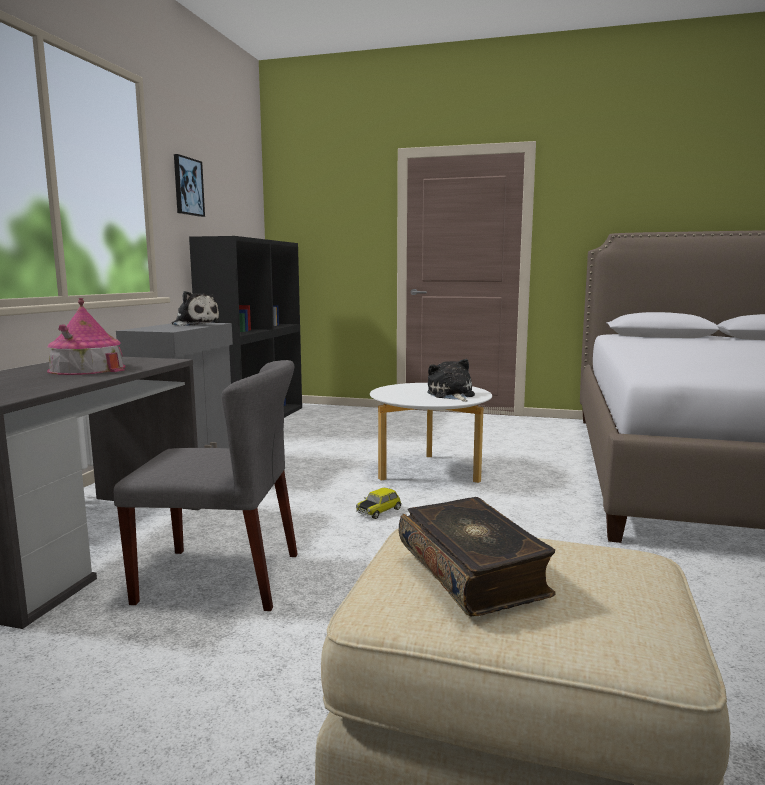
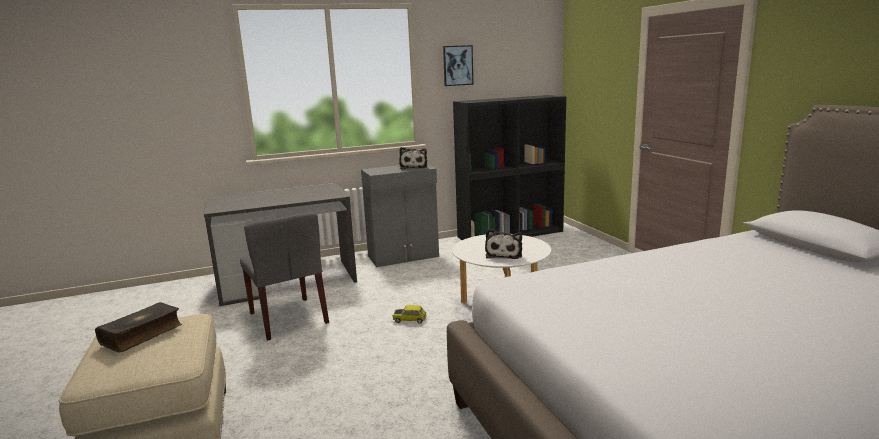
camera: 55 degrees right, 5 degrees up
(87, 369) = (296, 195): toy house -> none
(451, 395) = (504, 254): plush toy -> plush toy turned 150 degrees clockwise

